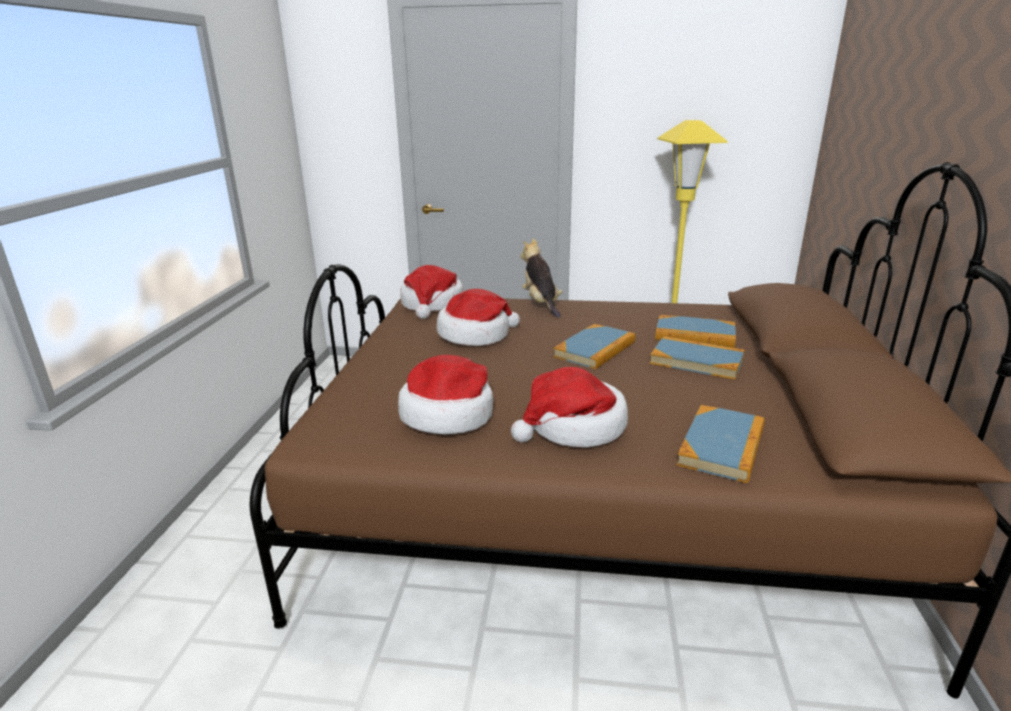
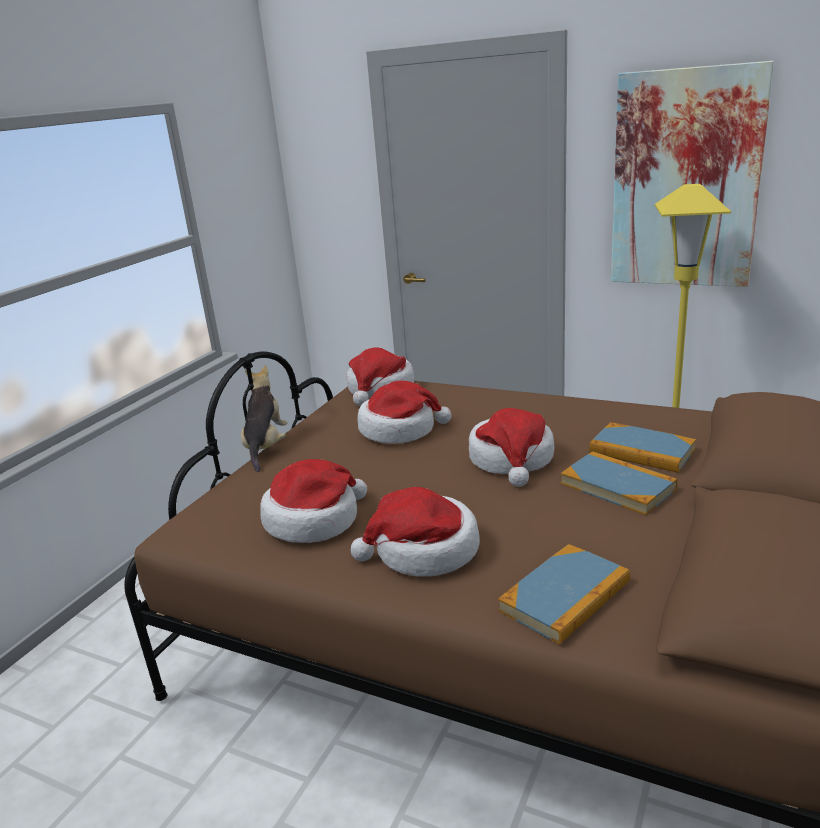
camera: 20 degrees right, 0 degrees up
(541, 303) = (494, 396): plush toy -> plush toy (266, 447)
(595, 349) = (512, 460): book -> hat
(674, 121) = (685, 181): none -> picture

